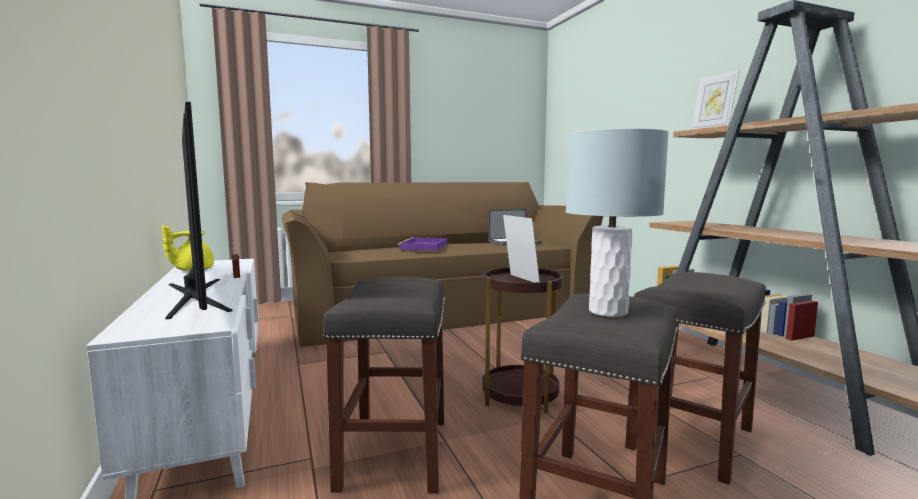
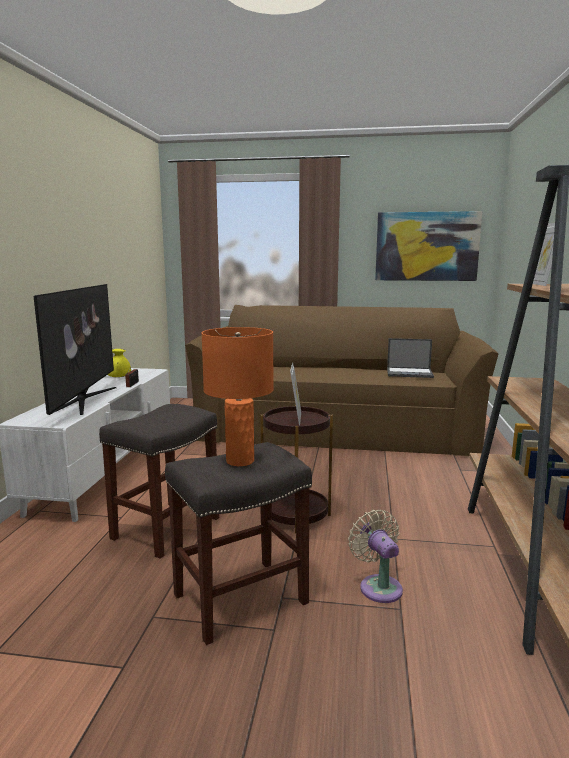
camera: 30 degrees right, 5 degrees up
(424, 247) = (311, 370): purple tray -> none
(488, 127) = (426, 246): none -> picture
(607, 311) = (239, 461): grey table lamp -> orange table lamp
(691, 439) = (378, 586): grey stool -> beige fan

